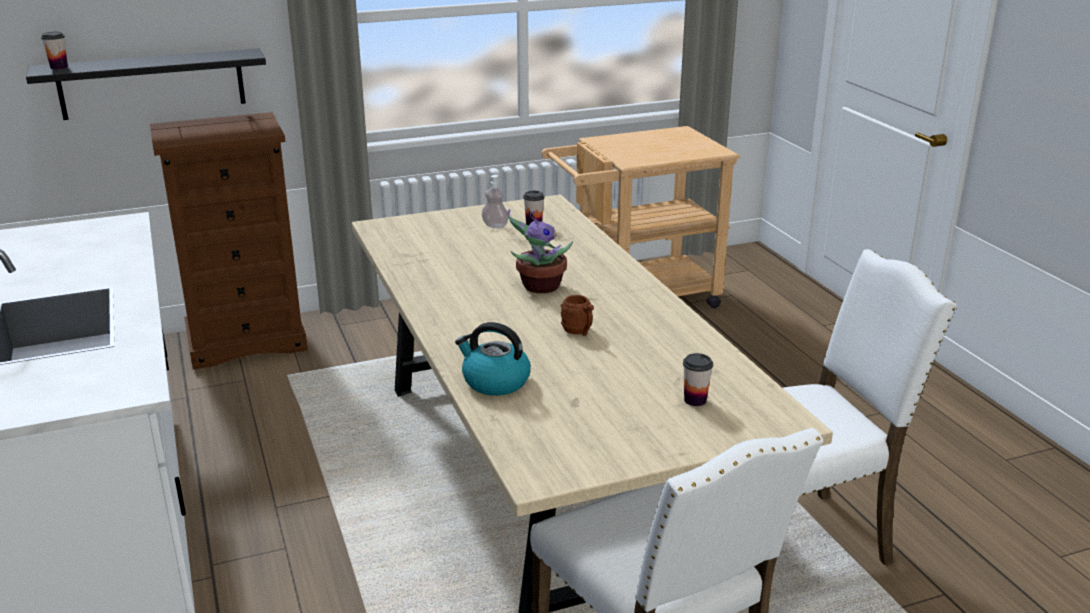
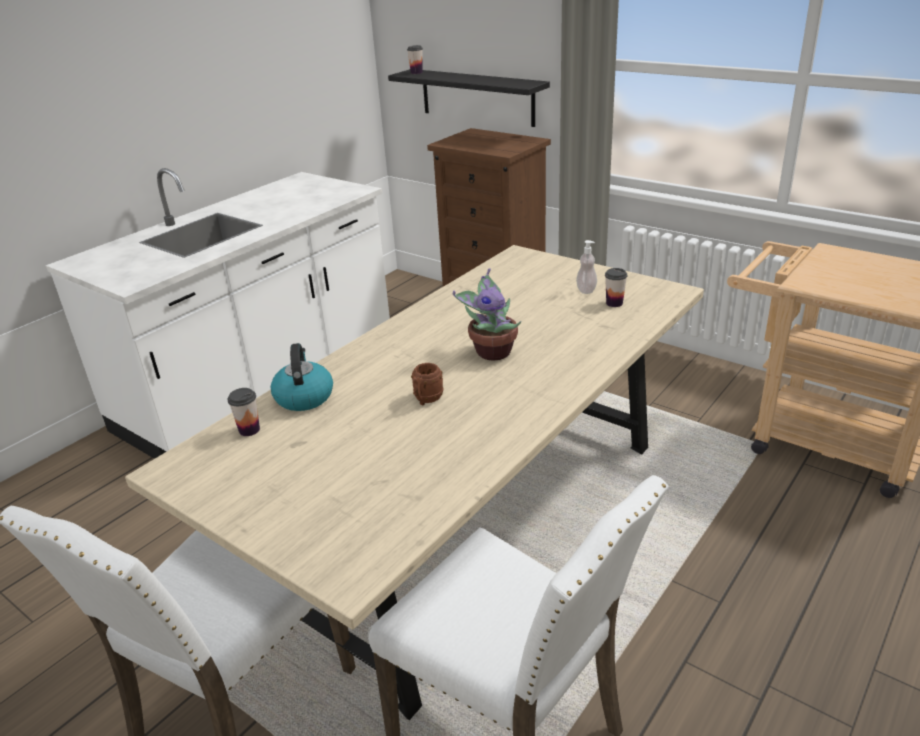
camera: 60 degrees right, 5 degrees up
(695, 400) = (349, 504): cup -> cup (249, 430)

